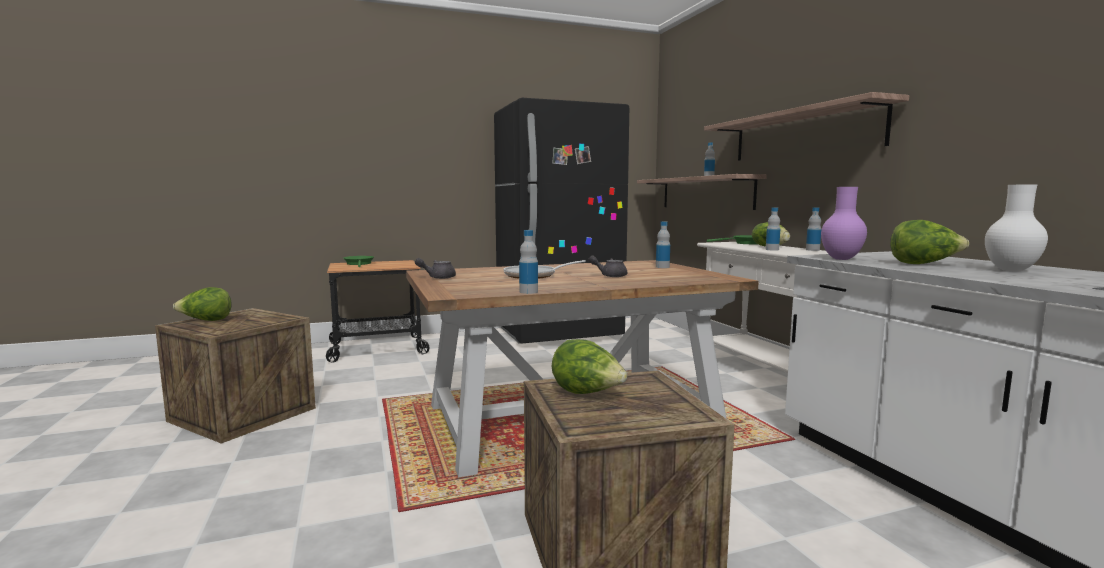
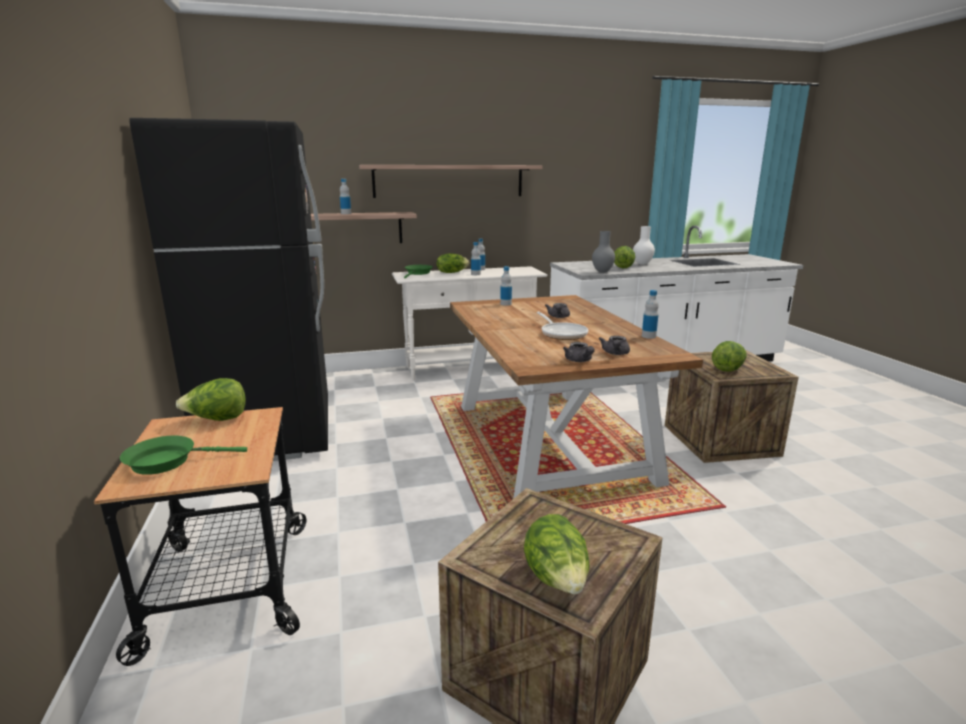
camera: 85 degrees left, 10 degrees up
(405, 264) = (217, 420): none -> lettuce
(457, 283) = (615, 354): none -> grey teapot
(842, 259) = (602, 272): purple vase -> grey vase

